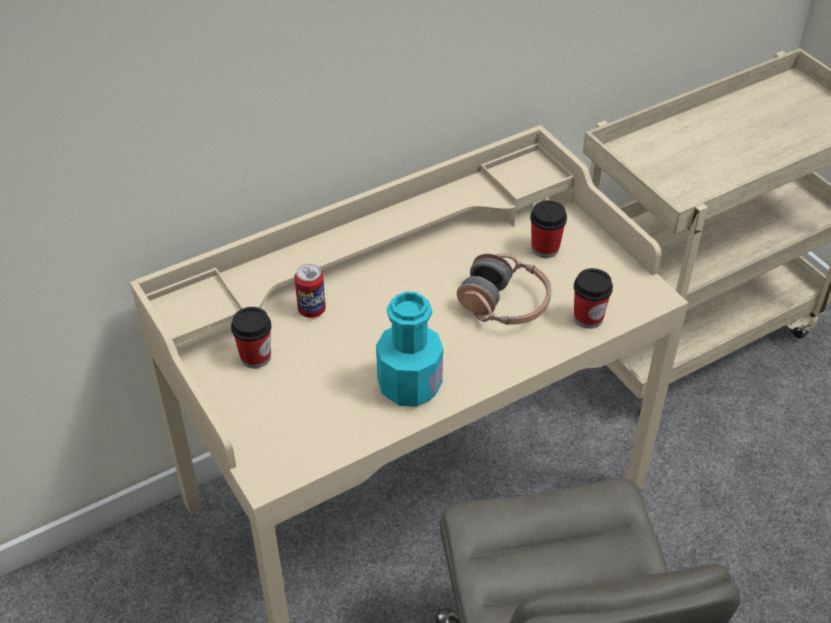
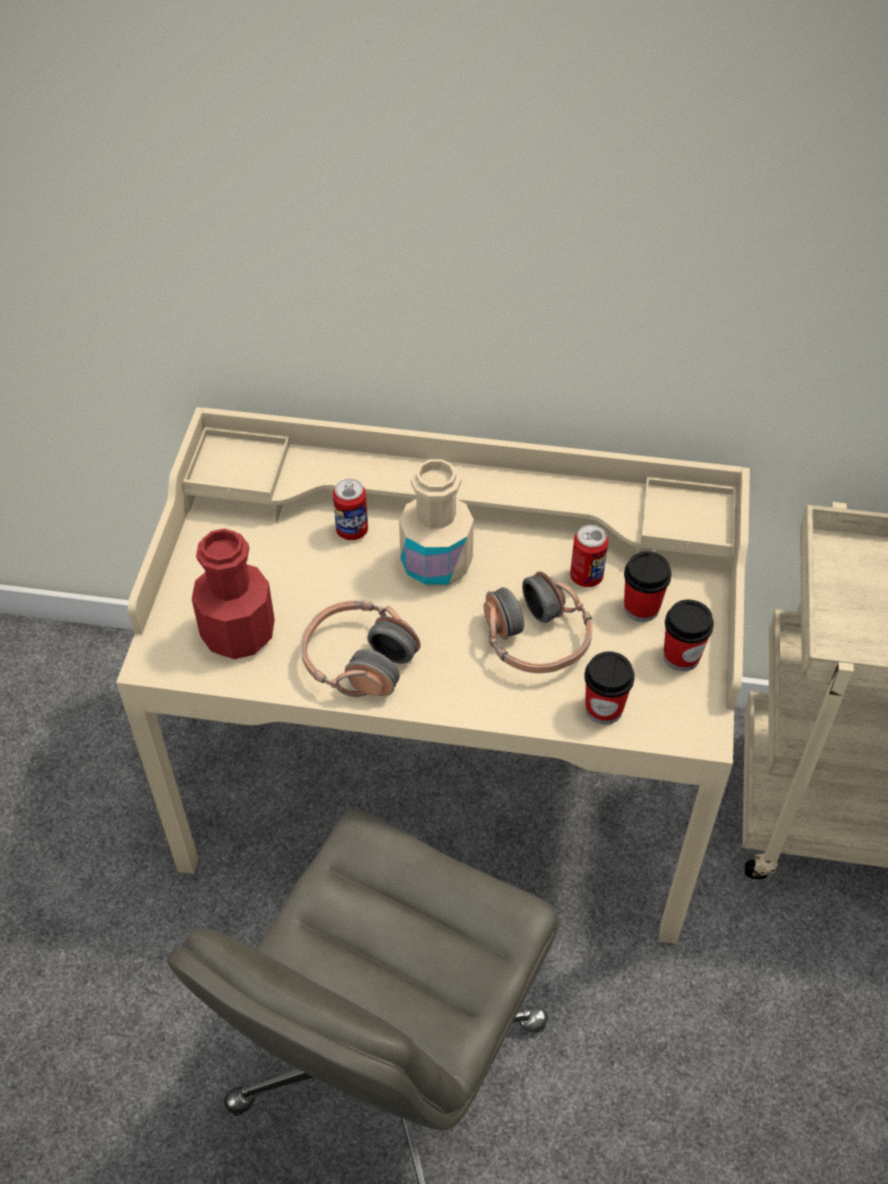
camera: 40 degrees right, 5 degrees up
(255, 357) = (259, 545): cup -> cup (681, 656)
(307, 421) = (238, 633): none -> red bottle
(392, 297) = (436, 563): none -> beige bottle
(409, 385) = (359, 661): turquoise bottle -> headphones
(493, 250) = (586, 577): none -> can

